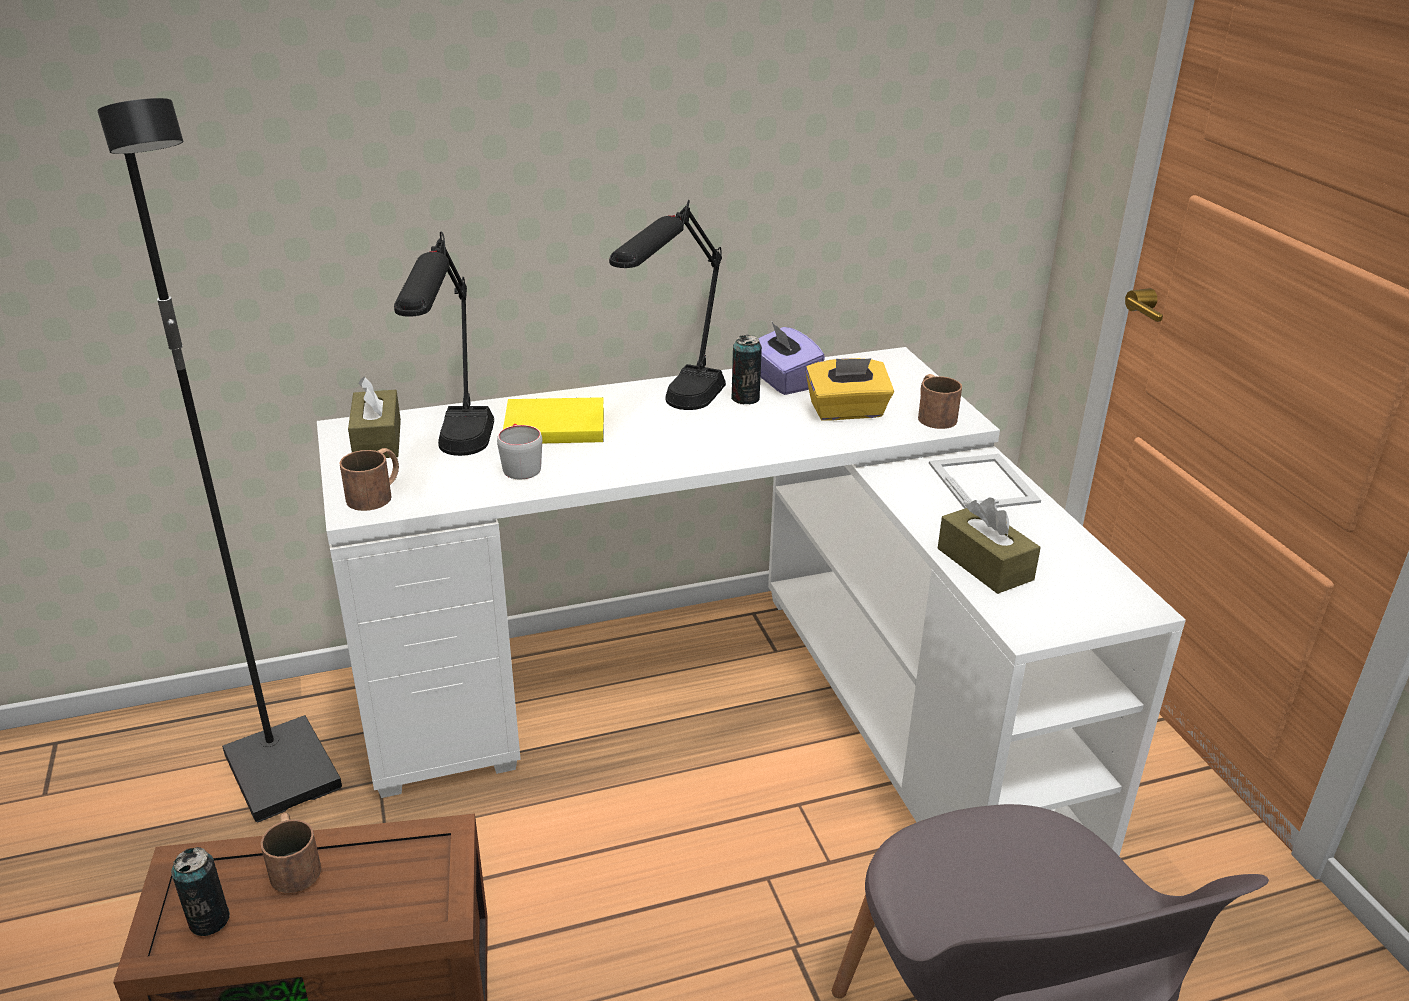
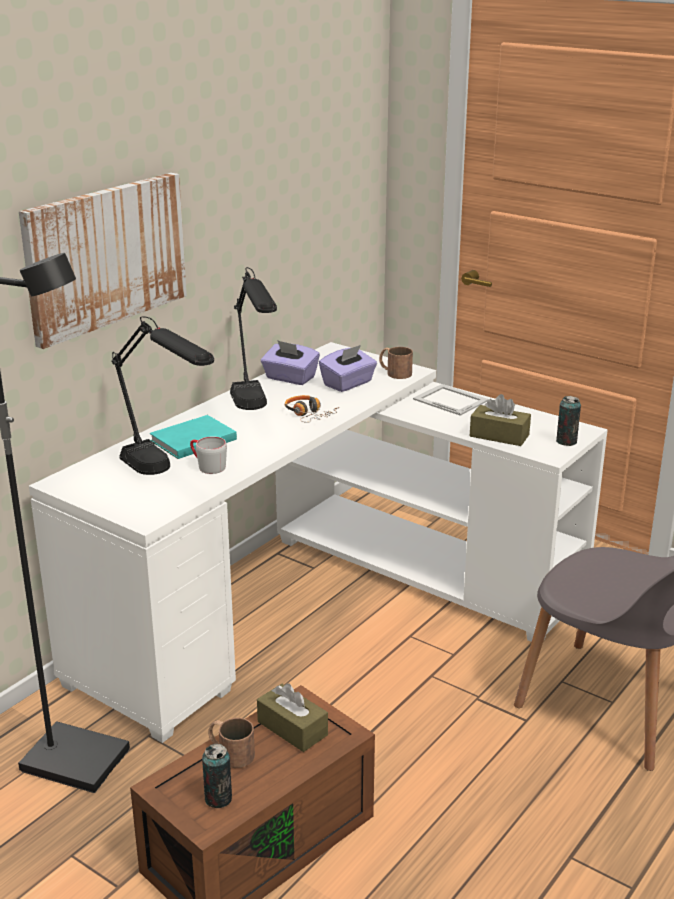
camera: 35 degrees left, 5 degrees down
(376, 494) = (143, 508): brown mug -> none
(377, 440) = (92, 482): brown tissue box -> brown tissue box (292, 728)
(470, 141) = (105, 256): none -> picture
(552, 425) = (191, 440): yellow book -> turquoise book
(736, 439) = (309, 415): none -> headphones
(745, 398) = (283, 393): can -> can (566, 441)
(847, 412) = (348, 384): yellow tissue box -> purple tissue box

